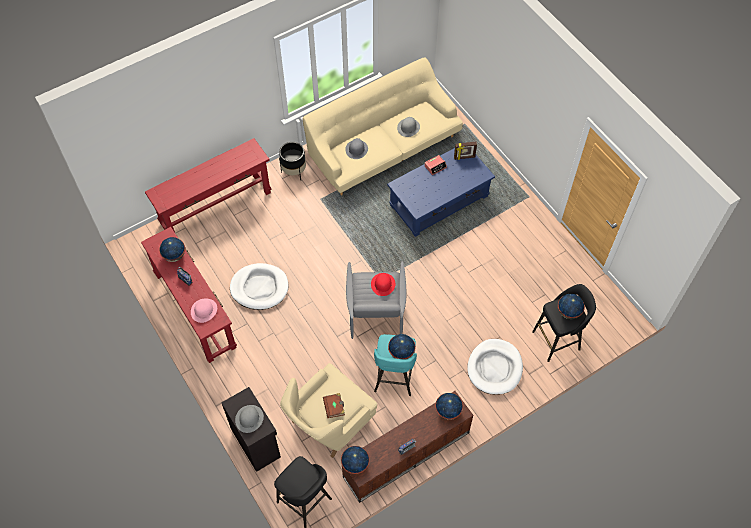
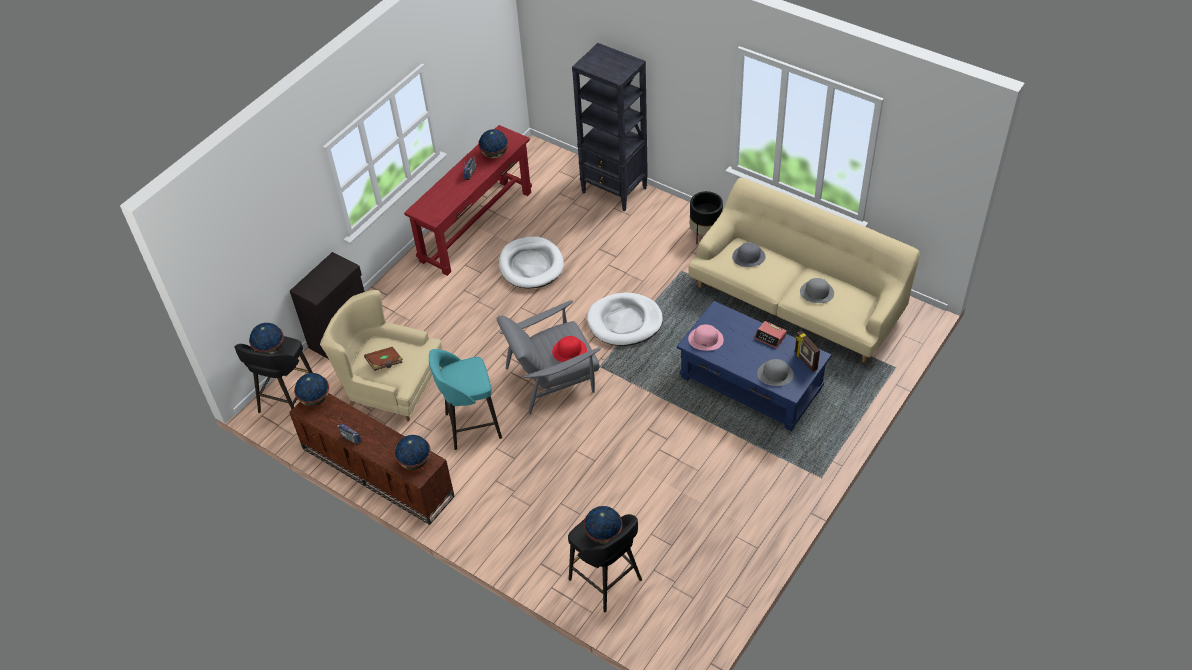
camera: 70 degrees right, 10 degrees down
(204, 310) = (439, 201): pink hat -> pink hat (706, 339)
(216, 207) = (614, 190): red console table -> black bookcase
(249, 419) = (321, 280): grey hat -> grey hat (775, 374)
(401, 352) = (463, 382): globe -> globe (270, 349)
(494, 368) = (532, 523): white dog bed -> white dog bed (624, 322)

